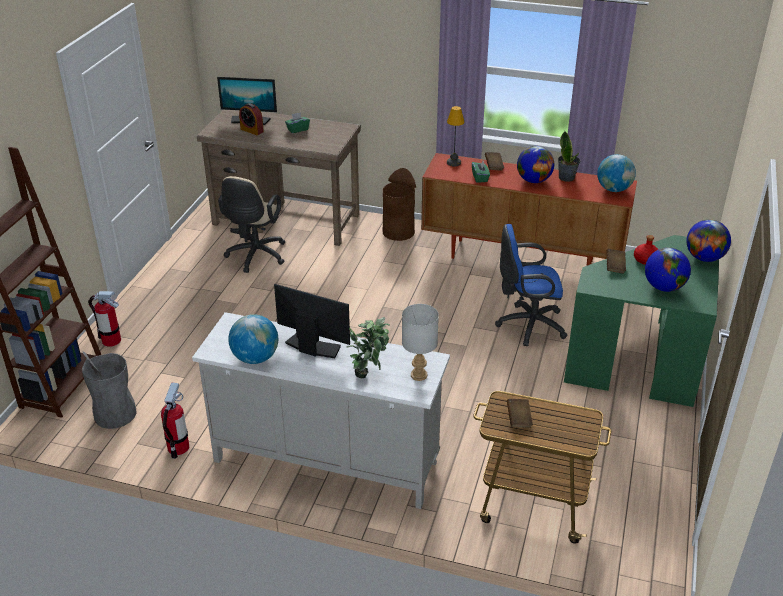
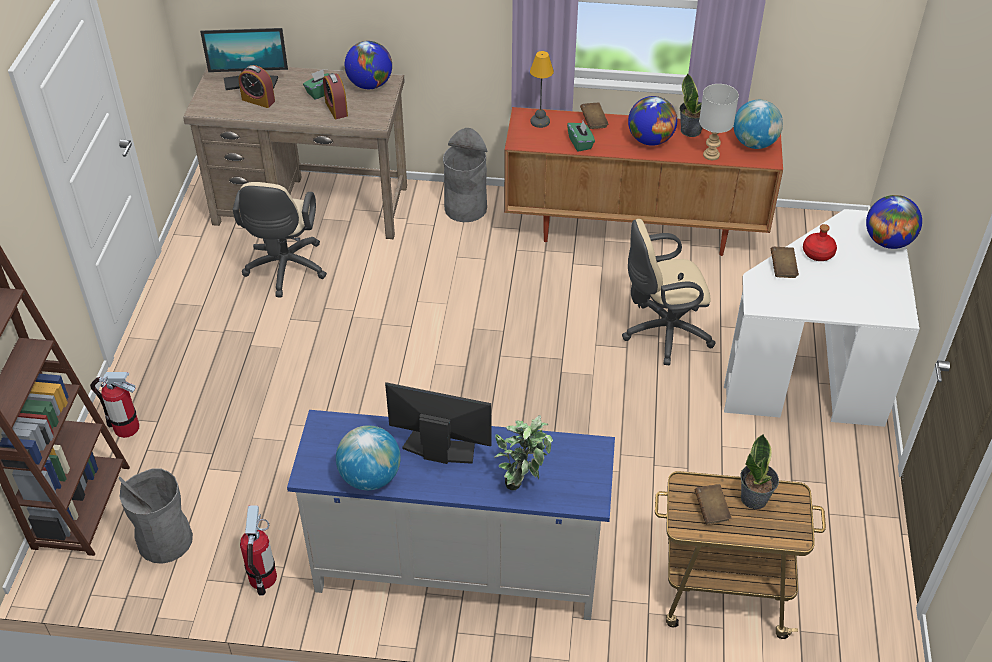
camera: 10 degrees left, 10 degrees up
(305, 139) = (336, 109): none -> alarm clock
(325, 459) = (456, 567): white dresser -> blue dresser
(398, 232) = (465, 208): brown trash can -> grey trash can
(418, 374) = (584, 474): grey table lamp -> grey table lamp (711, 154)
(527, 325) = (662, 333): blue office chair -> beige office chair
(556, 415) = (754, 498): none -> potted plant
(643, 362) = (813, 369): green desk -> white desk
(664, 287) = (848, 293): globe -> globe (370, 84)

